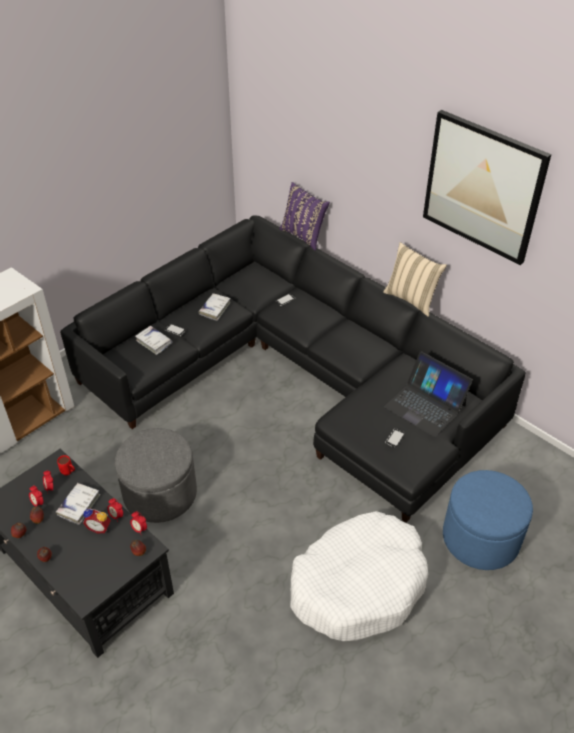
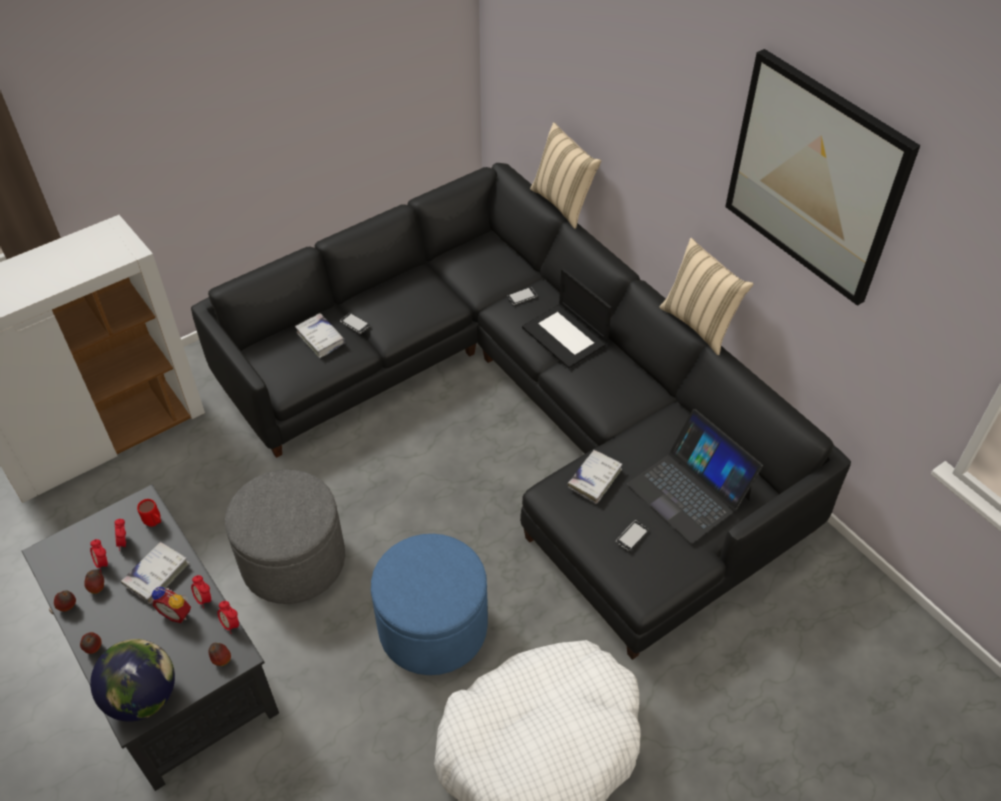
camera: 10 degrees right, 5 degrees up
(89, 584) = (143, 696): none -> globe
(215, 309) = (418, 298): white book -> white book (594, 479)
(304, 236) = (563, 203): purple pillow -> beige pillow
(321, 321) = (566, 336): none -> laptop
(480, 538) = (738, 701): blue ottoman -> blue ottoman (433, 627)

